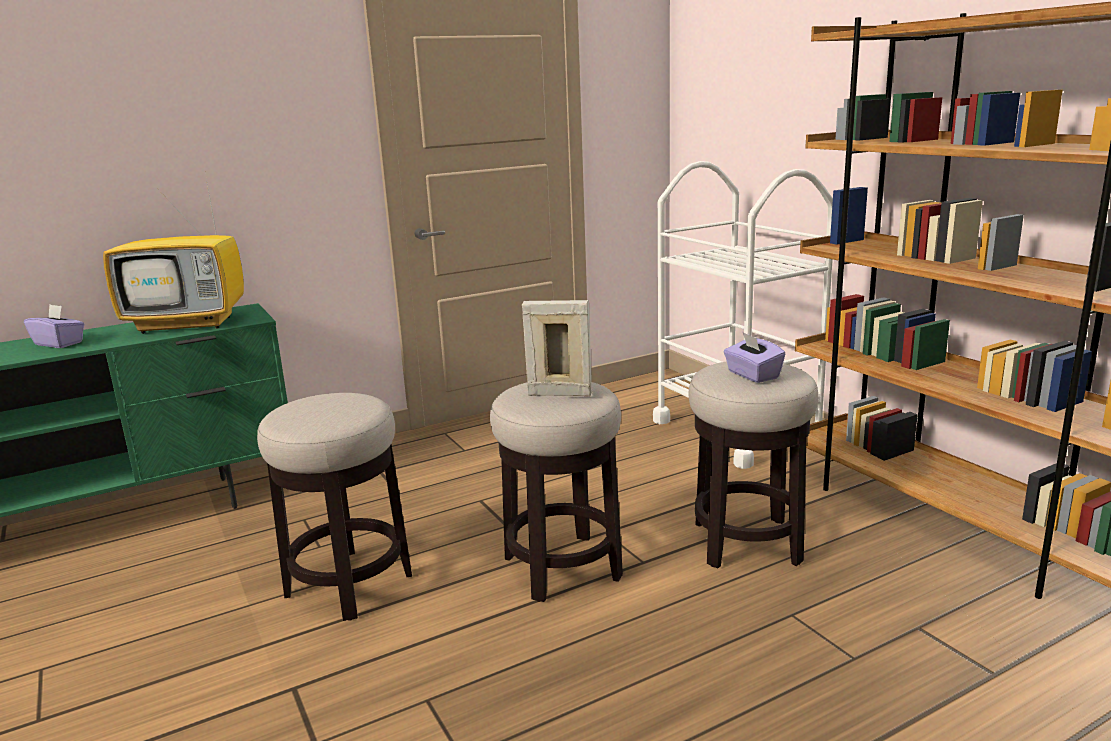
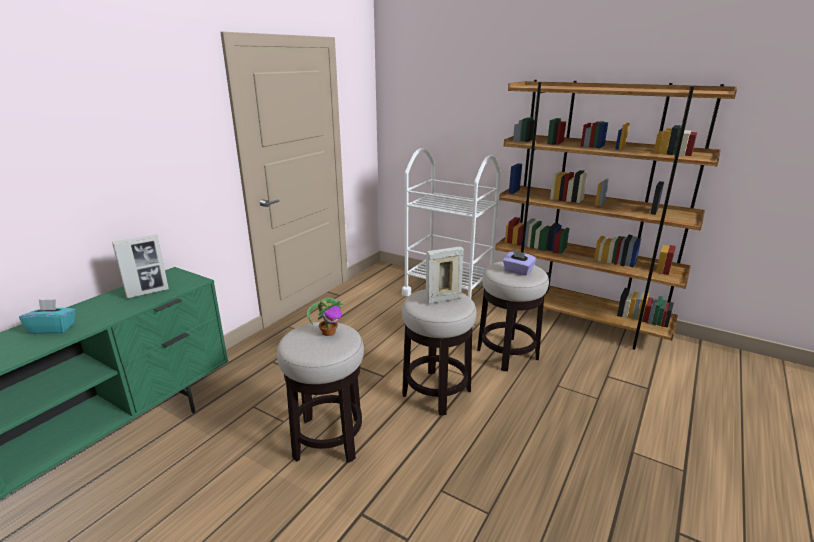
camera: 30 degrees left, 5 degrees up
(59, 343) = (53, 329): purple tissue box -> turquoise tissue box
(190, 324) = (148, 292): television -> picture frame
(343, 405) = (329, 332): none -> potted plant

